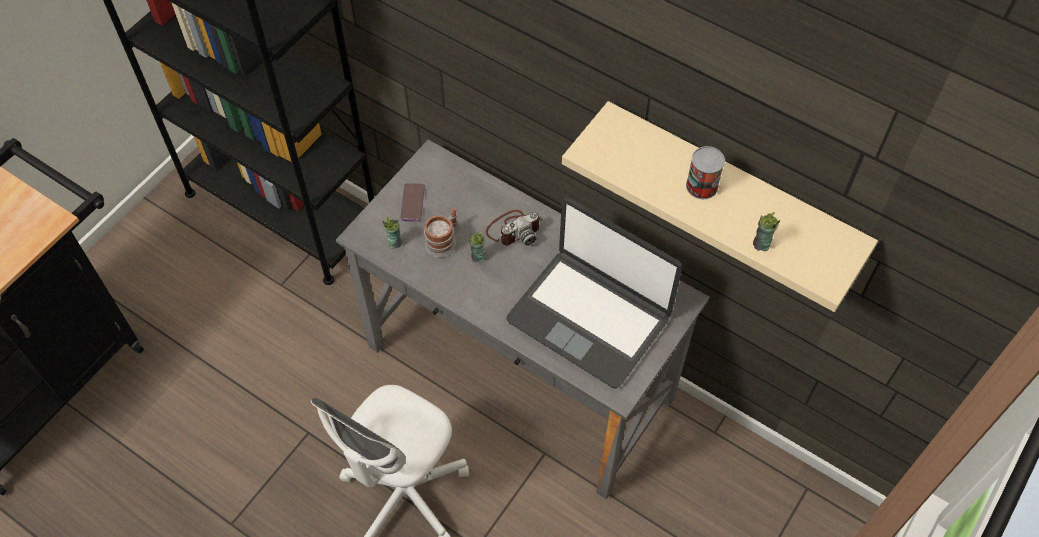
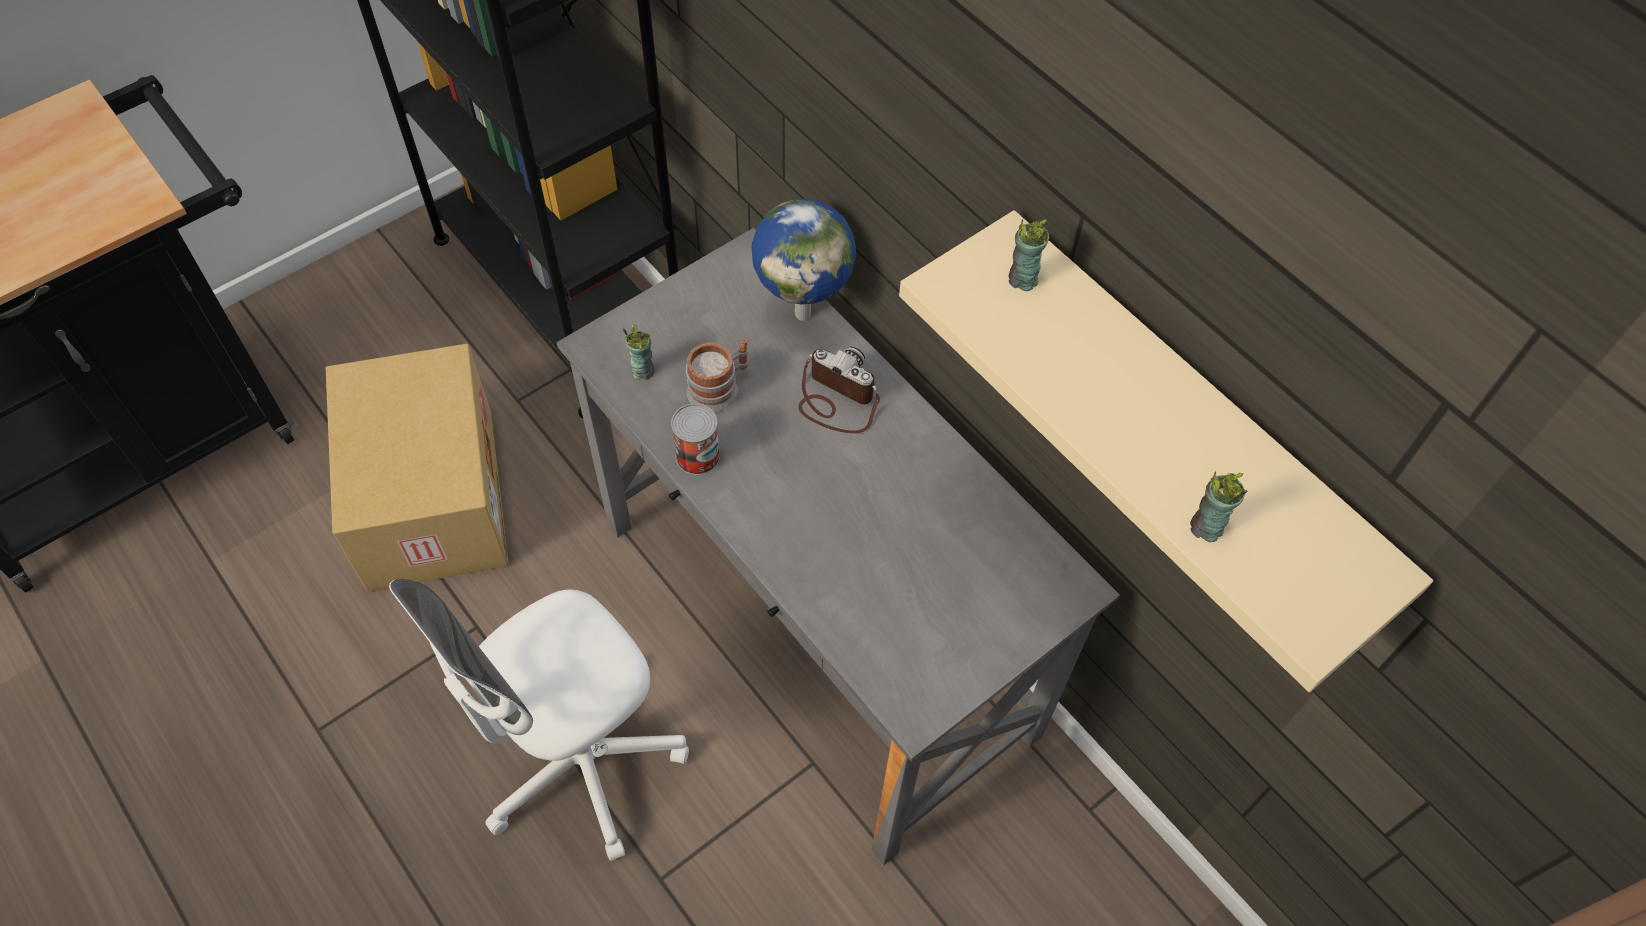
camera: 15 degrees right, 0 degrees up
(246, 361) = (428, 497): none -> cardboard box
(412, 203) = (694, 317): phone -> none
(476, 183) = (803, 312): none -> globe
(478, 257) = (763, 427): cup -> cup (1022, 280)
(514, 229) = (836, 399): camera -> camera turned 135 degrees counterclockwise
(589, 317) = (908, 573): laptop -> none
(701, 186) = (1130, 395): can -> can (698, 456)

